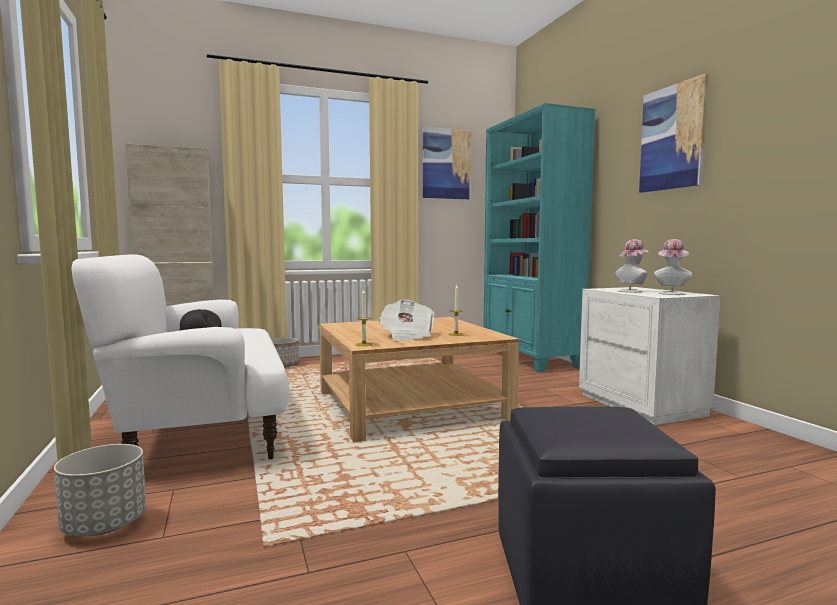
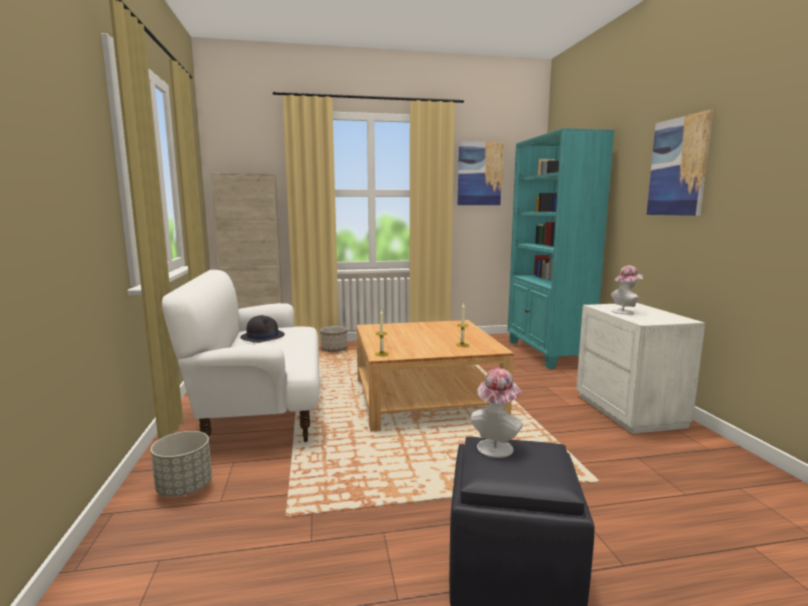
camera: 10 degrees right, 5 degrees up
(406, 336) = (420, 345): newspaper -> none
(671, 293) = (659, 317): hat -> hat (496, 446)

